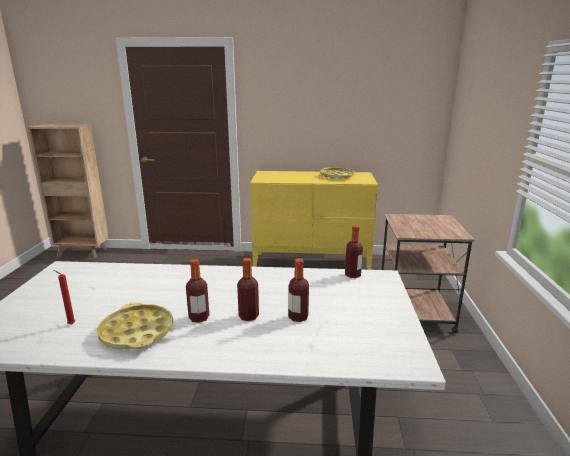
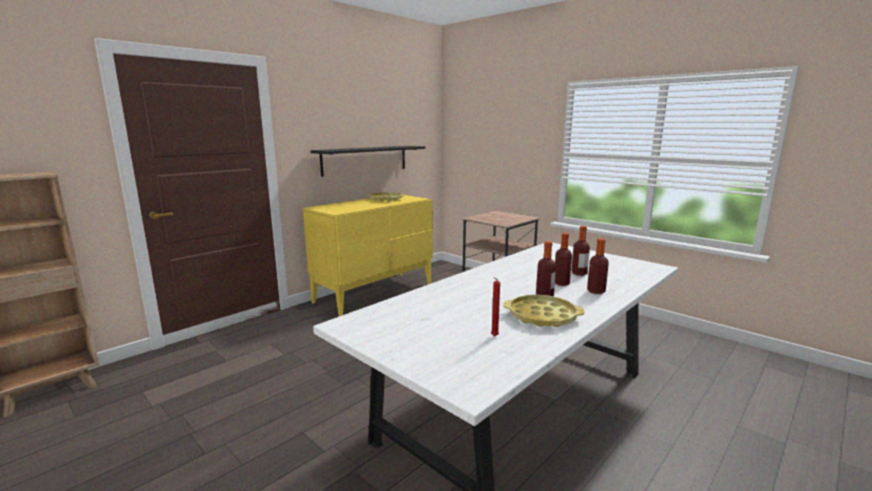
camera: 50 degrees left, 5 degrees down
(332, 133) = (365, 160): none -> black shelf
(352, 275) = (538, 250): bottle -> bottle (596, 291)

